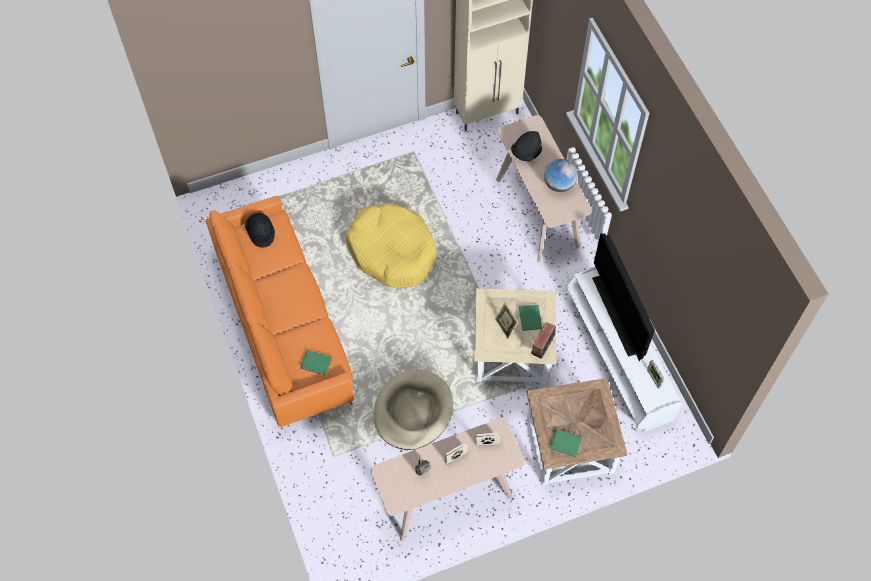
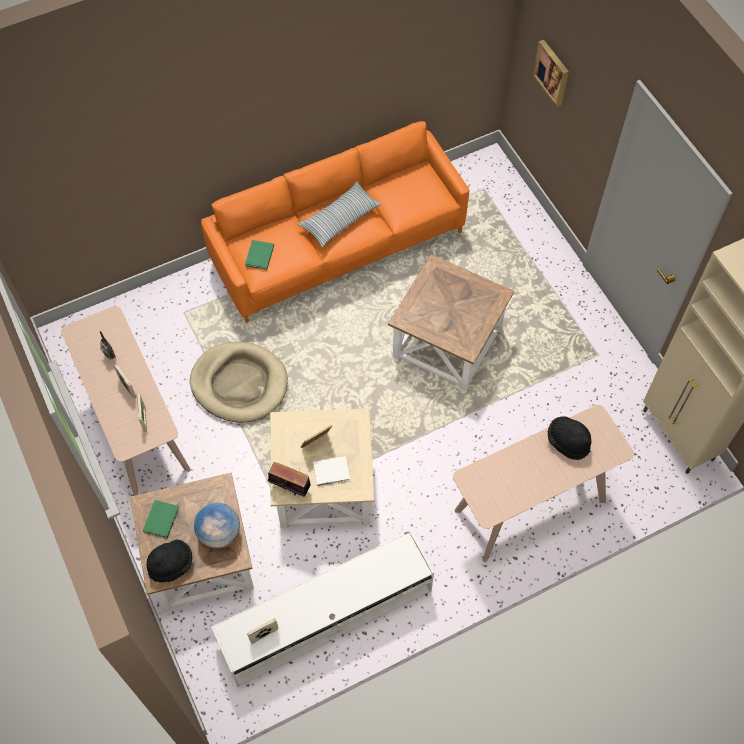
camera: 85 degrees right, 0 degrees up
(225, 87) = (552, 72): none -> picture
(261, 233) = (421, 186): black hat -> black hat (171, 564)
(286, 298) = (340, 219): none -> pillow
(392, 251) = (447, 344): yellow dog bed -> brown side table
(530, 317) = (332, 472): green book -> white book
(559, 184) = (522, 484): globe -> globe (219, 533)
(618, 314) = (356, 588): television -> none

